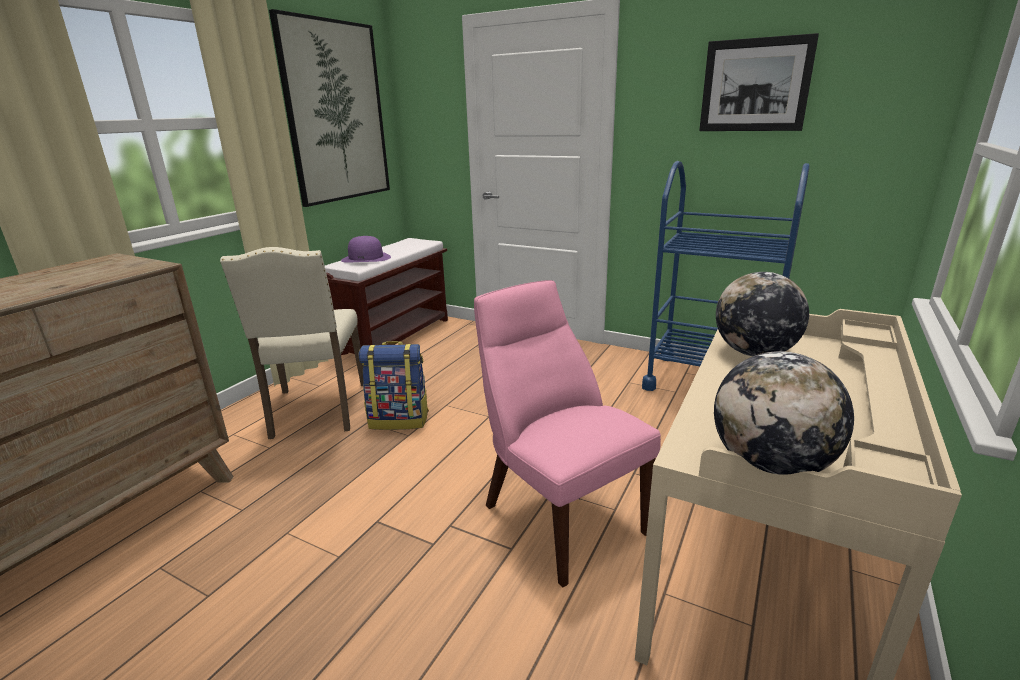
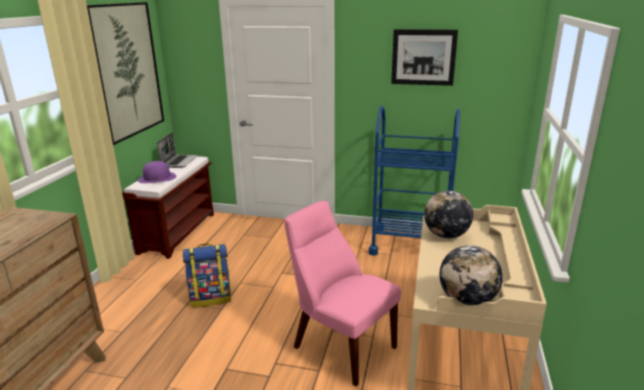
camera: 15 degrees left, 0 degrees up
(317, 411) = (144, 299): beige chair -> none
(404, 244) = (179, 161): none -> laptop

